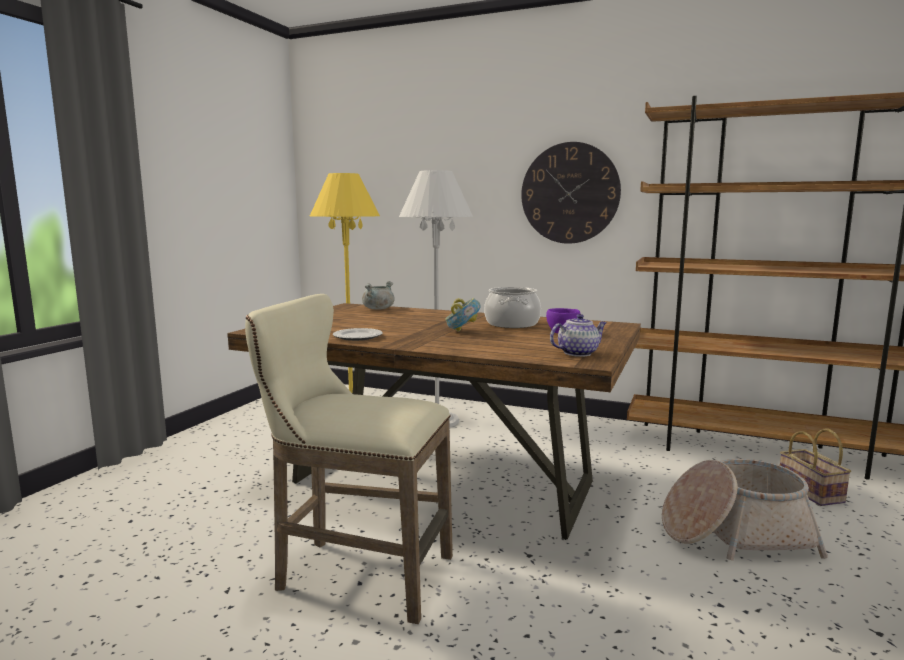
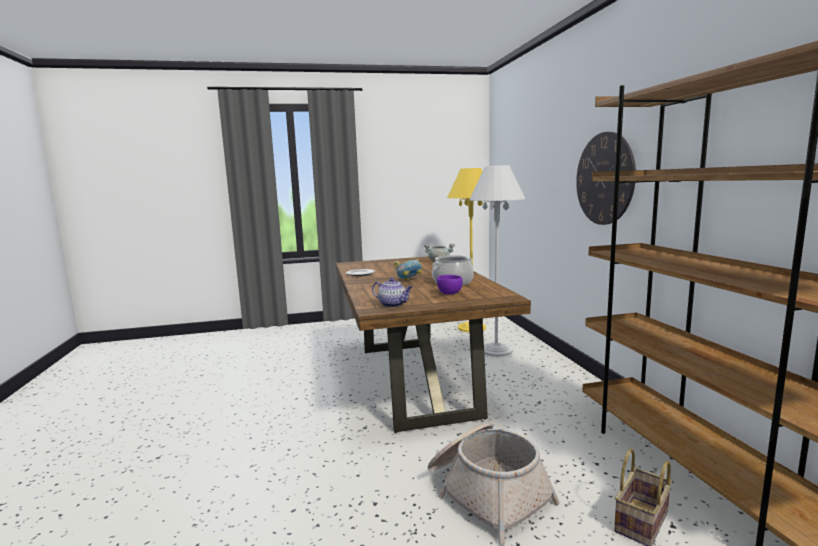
camera: 55 degrees right, 0 degrees up
(355, 573) = (302, 395): beige stool -> none

